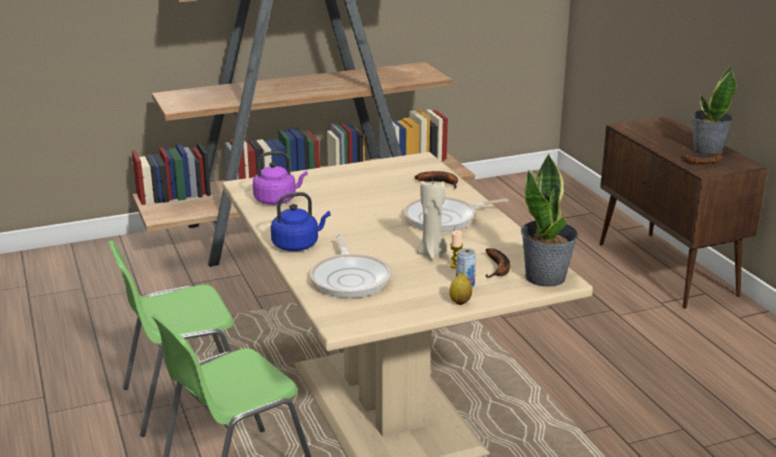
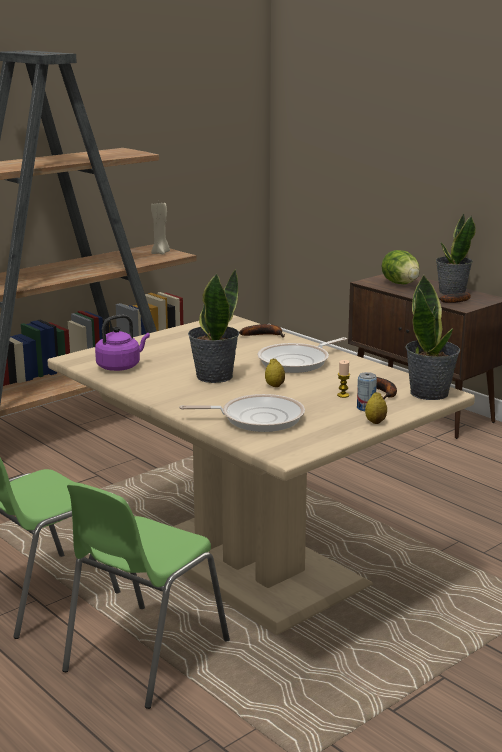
camera: 20 degrees left, 5 degrees down
(298, 245) = (178, 399): blue kettle -> none
(351, 224) = (213, 376): none -> potted plant
(351, 278) = (257, 418): frying pan -> frying pan turned 60 degrees counterclockwise
(399, 243) = (274, 385): none -> lemon
(432, 254) = (313, 389): beige candle -> beige candle (161, 253)
(659, 133) = (400, 283): none -> lettuce

